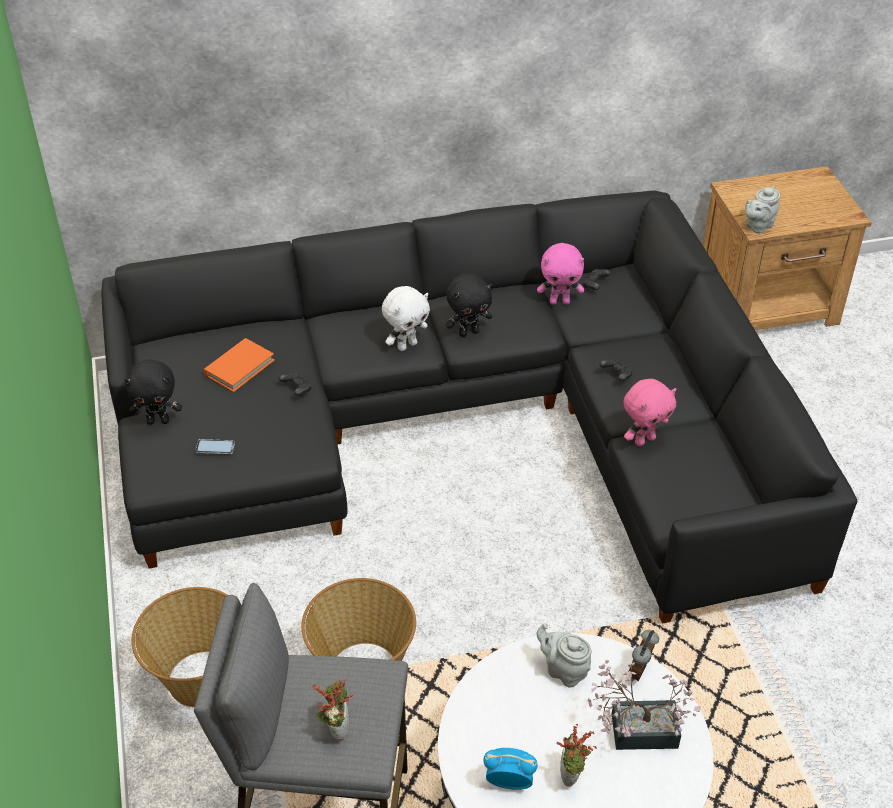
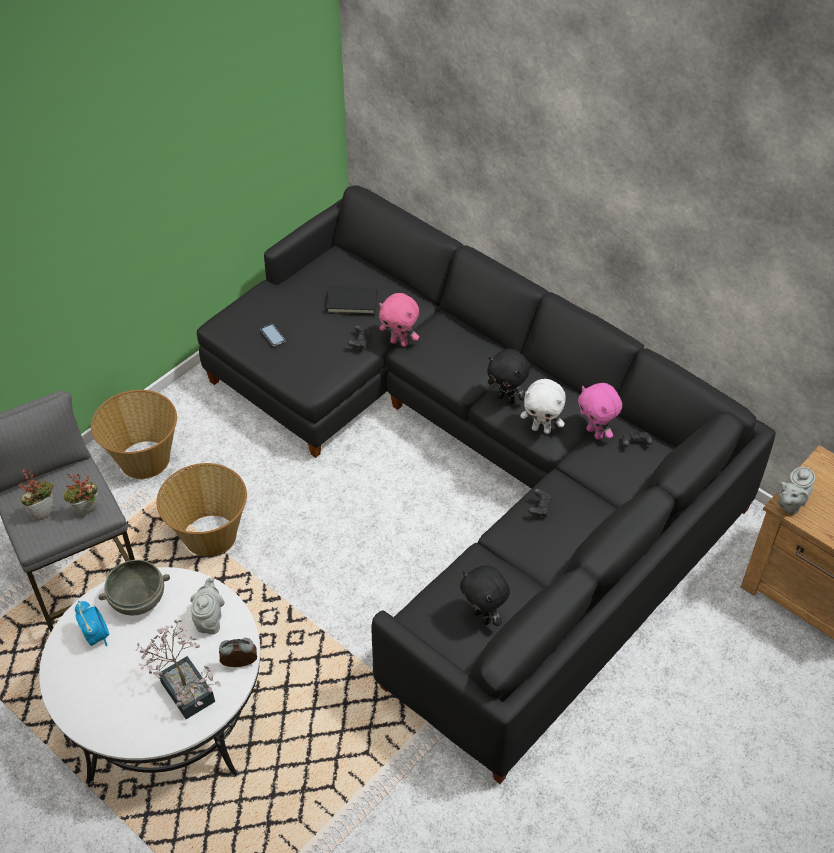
camera: 55 degrees right, 5 degrees up
(158, 421) = (273, 296): black plush toy -> black plush toy (483, 616)
(239, 368) = (352, 303): orange book -> black book
(406, 345) = (459, 373): white plush toy -> white plush toy (541, 429)
(488, 721) = (138, 599): none -> grey bowl
(572, 777) = (121, 668): potted plant -> potted plant (87, 512)
(644, 440) = (486, 561): pink plush toy -> pink plush toy (399, 342)
(758, 226) = (790, 504): grey teapot -> grey teapot turned 60 degrees counterclockwise

